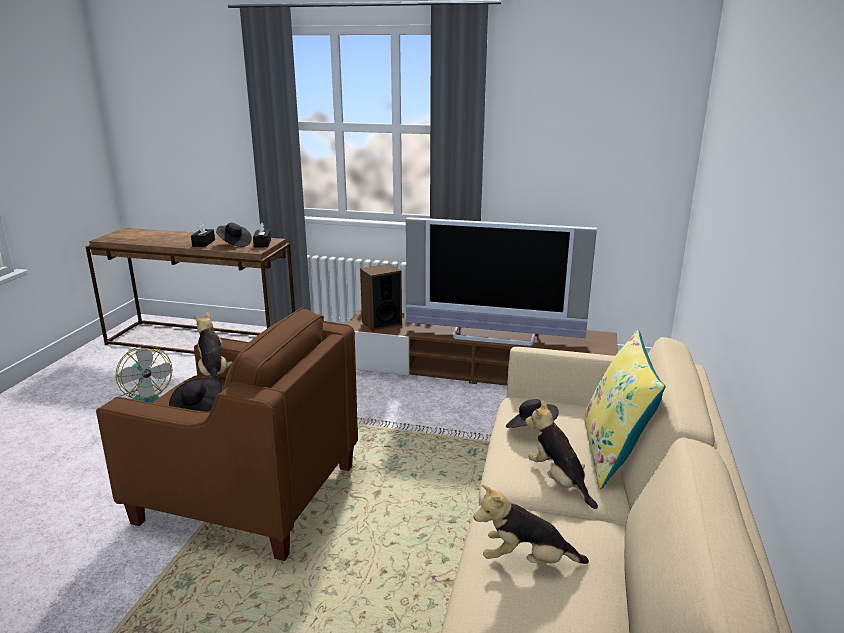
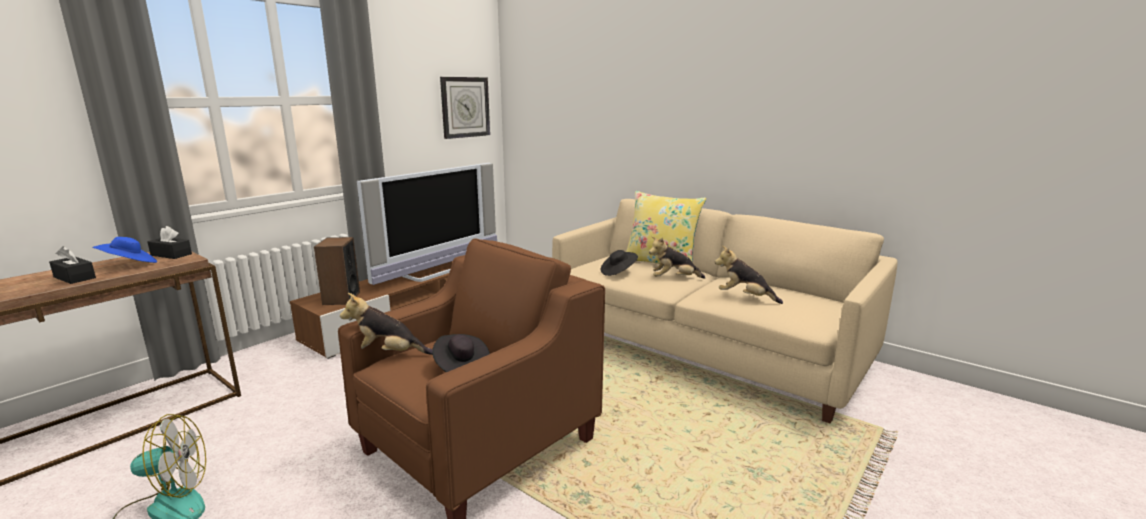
camera: 65 degrees left, 5 degrees down
(234, 243) = (129, 265): black hat -> blue hat
(526, 560) = (745, 297): plush toy -> plush toy turned 90 degrees clockwise
(625, 147) = (465, 107): none -> wall clock

